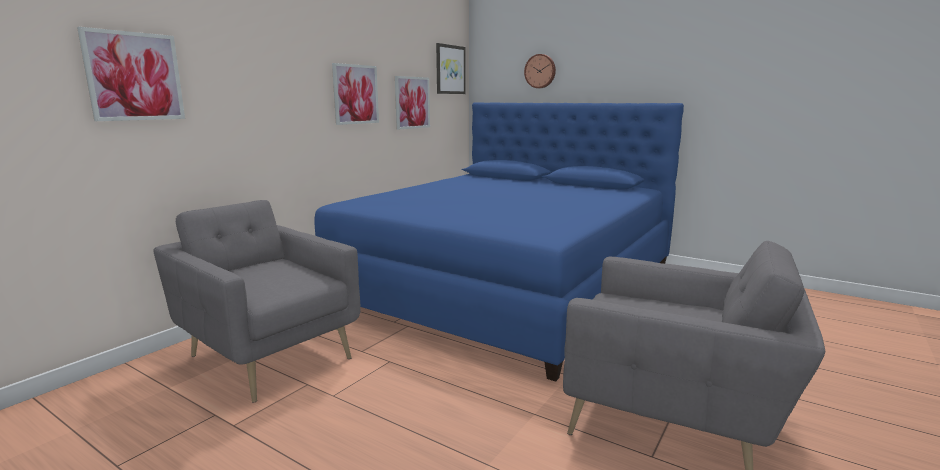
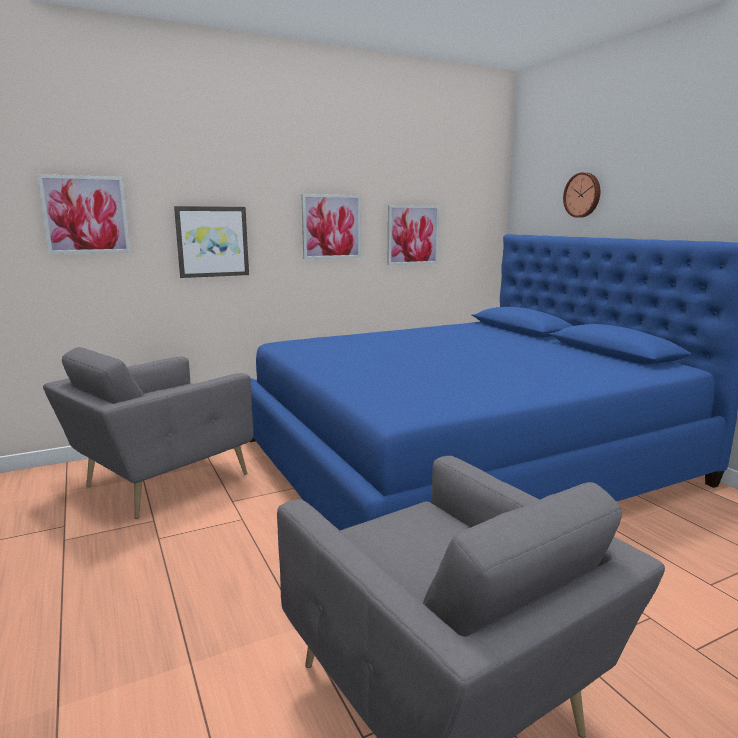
camera: 30 degrees right, 0 degrees up
(268, 354) = (161, 482): grey armchair -> grey armchair turned 120 degrees counterclockwise
(450, 69) = (476, 195): picture -> picture (212, 241)

